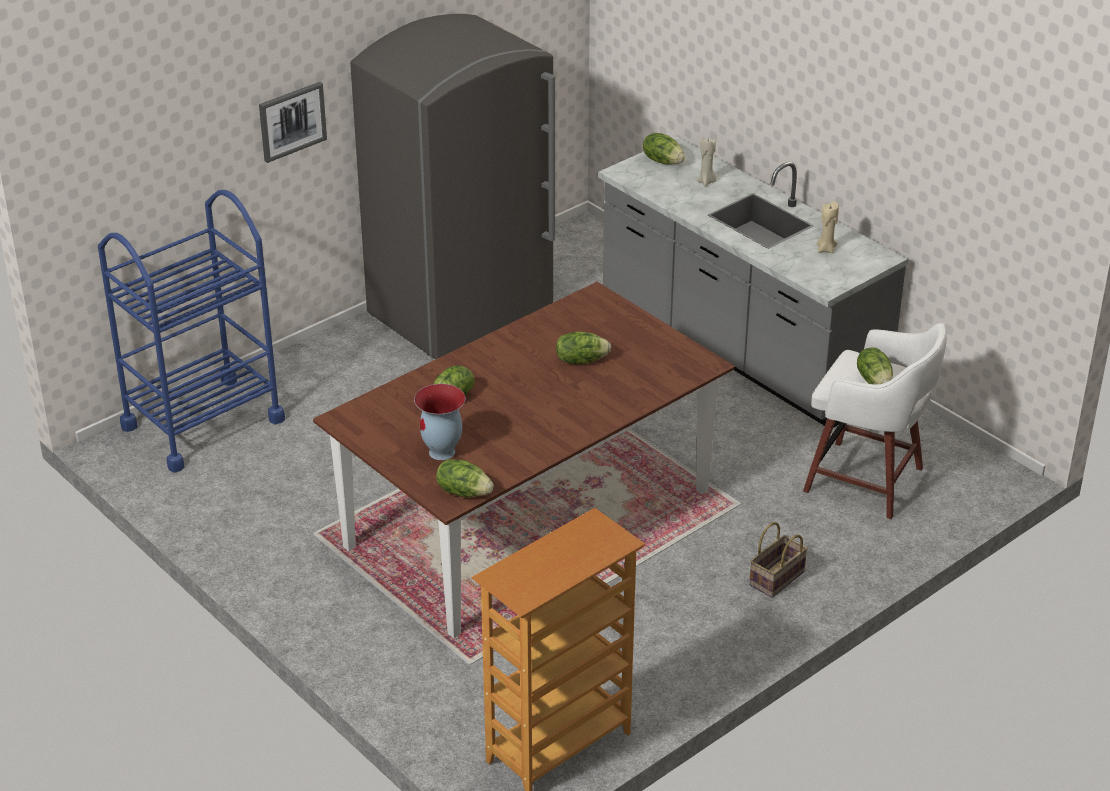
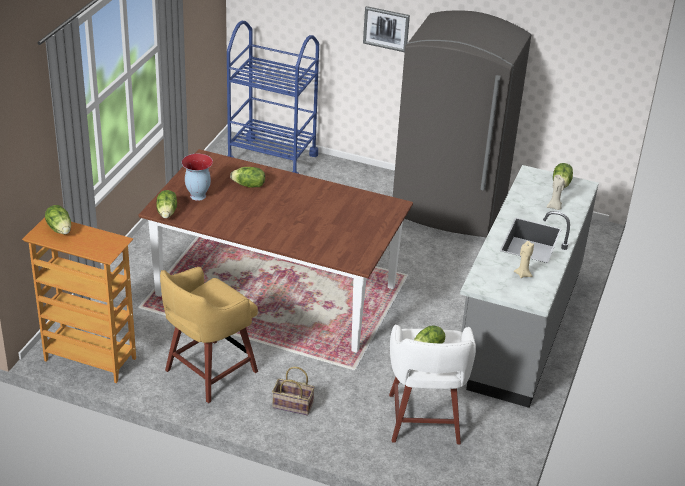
camera: 60 degrees right, 0 degrees up
(581, 360) = (323, 217): lettuce -> lettuce (60, 229)
(663, 635) = (208, 372): none -> yellow stool

